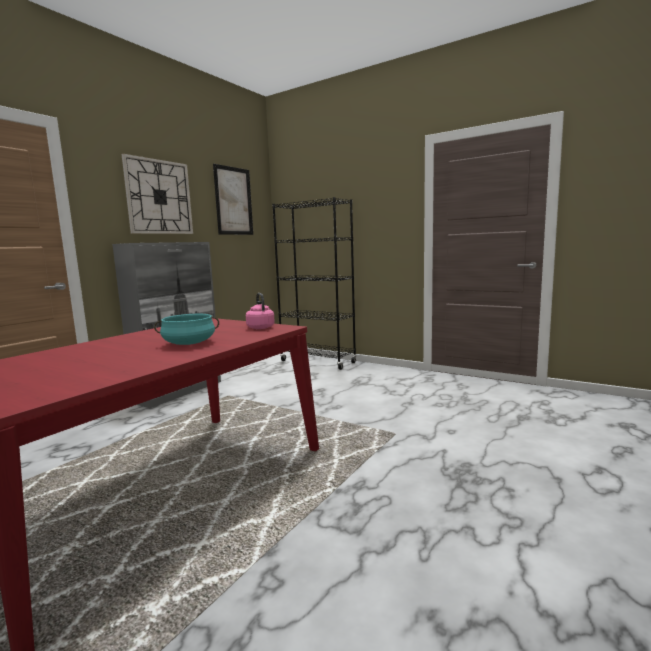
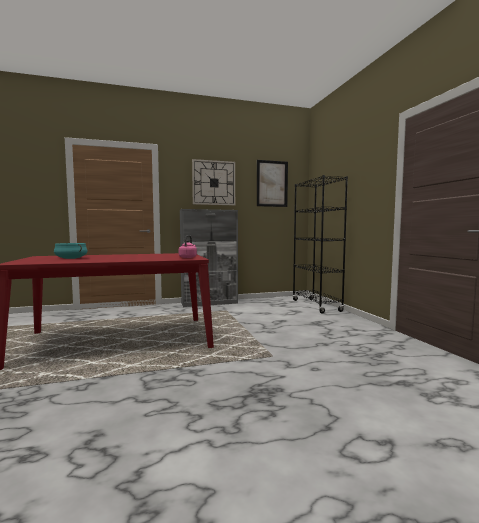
camera: 40 degrees right, 5 degrees down
(189, 343) = (133, 258): turquoise cooking pot -> turquoise cooking pot (71, 258)

